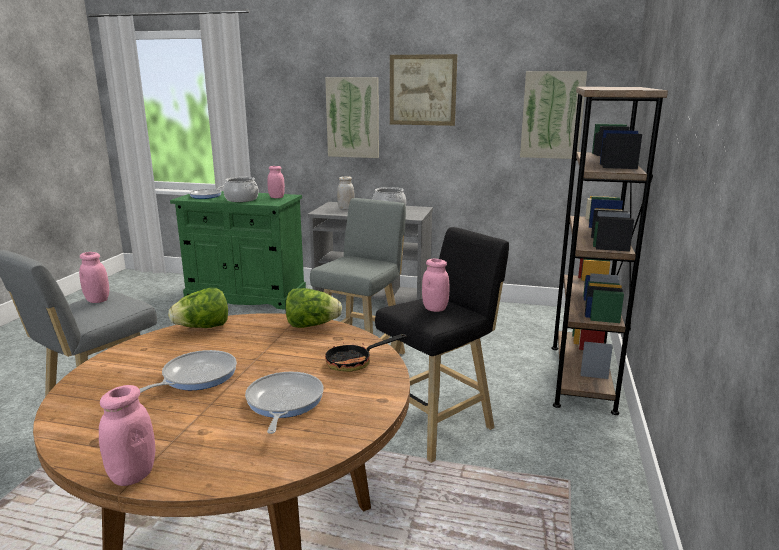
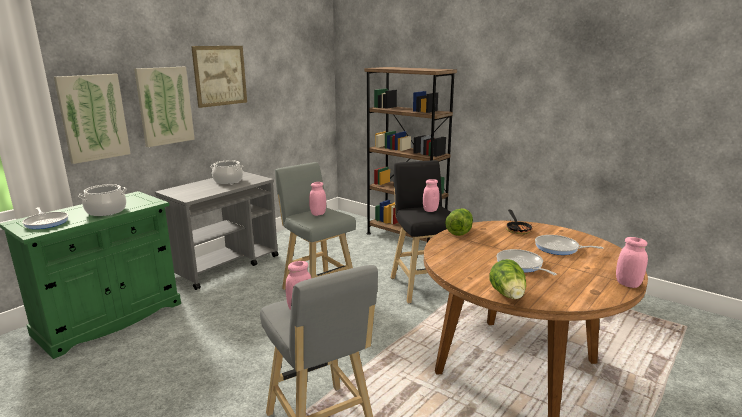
camera: 65 degrees left, 0 degrees up
(203, 327) = (442, 259): lettuce -> lettuce (508, 295)
(276, 197) = (130, 199): pink jar -> pink jar (318, 214)
(346, 208) = (194, 190): white jar -> none
(552, 115) = (300, 87): picture -> picture (93, 117)

